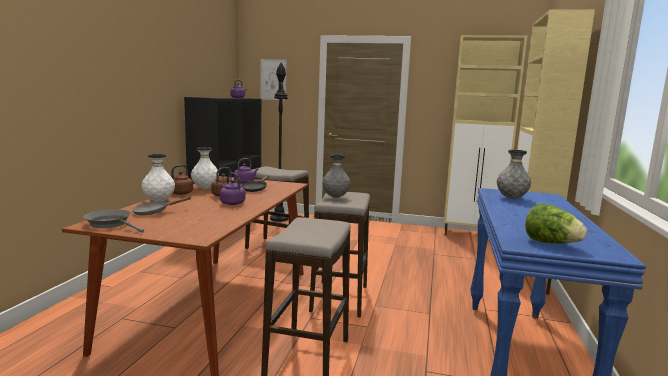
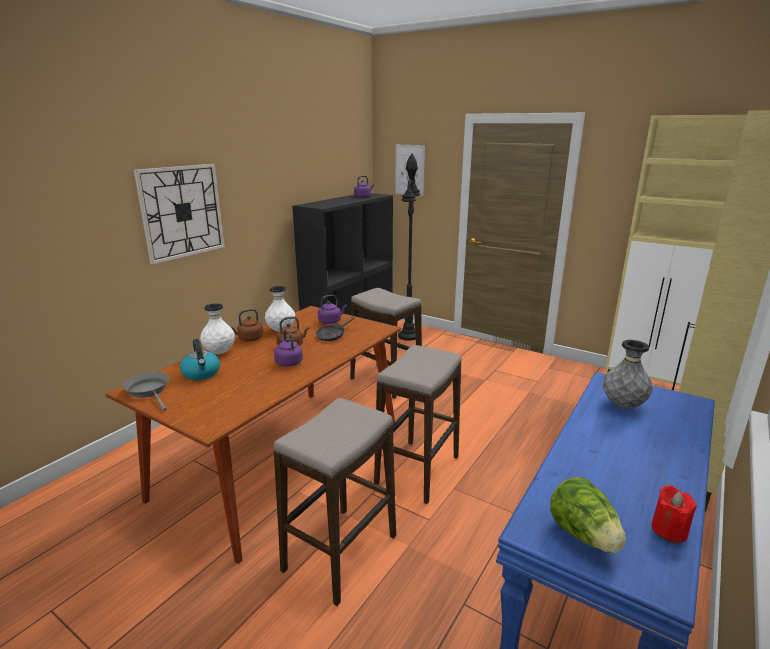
camera: 20 degrees right, 10 degrees up
(99, 83) = (182, 212): none -> wall clock
(154, 212) = (201, 373): grey frying pan -> kettle
(335, 197) = (413, 359): grey vase -> none
(594, 237) = (669, 530): none -> red candle

